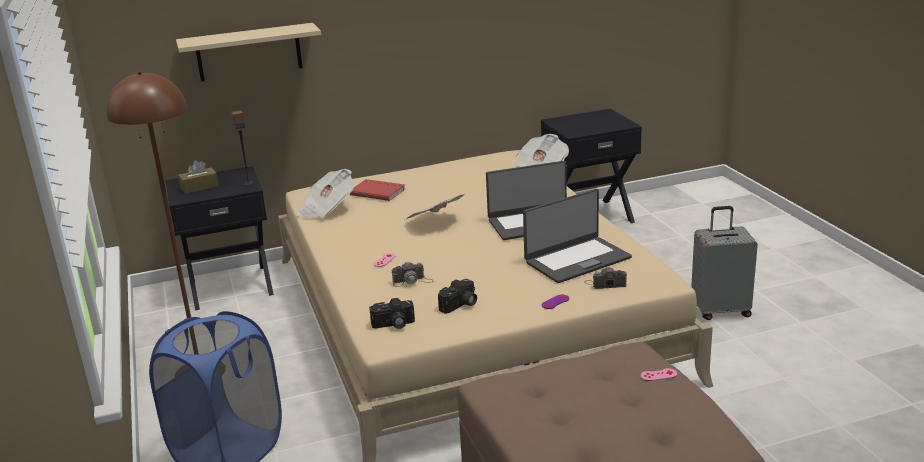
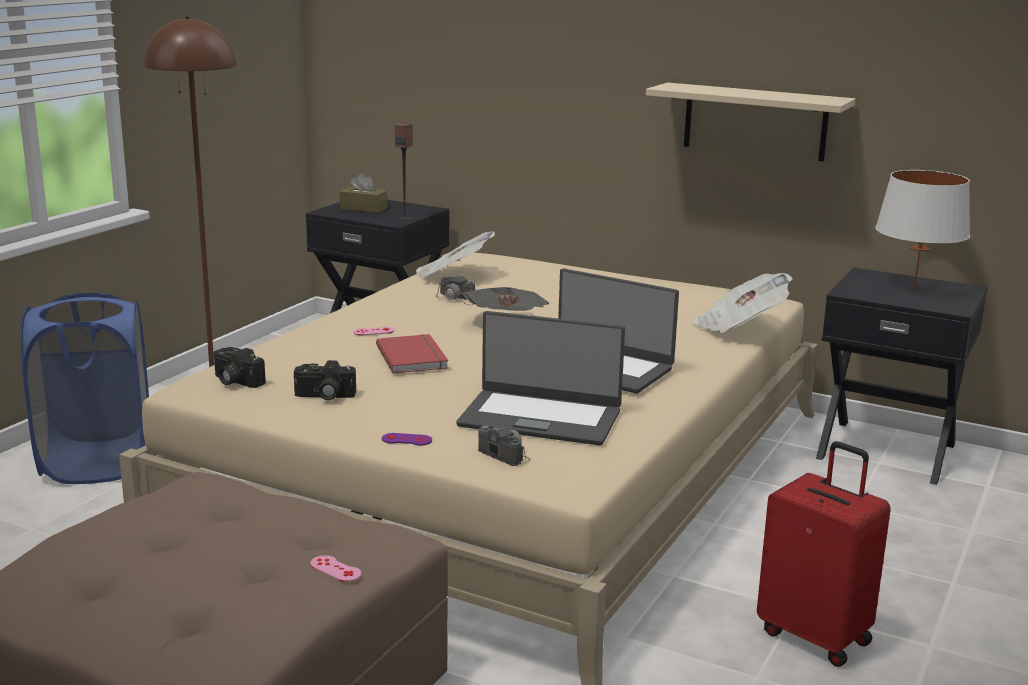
camera: 45 degrees right, 5 degrees down
(249, 52) = (469, 62): beige shelf -> beige shelf (755, 121)
(378, 191) = (536, 279): red book -> red book (414, 357)
(412, 281) = (345, 358): camera -> camera (457, 298)
(590, 121) = (914, 288): none -> white table lamp
(720, 310) = (816, 636): grey suitcase -> red suitcase

